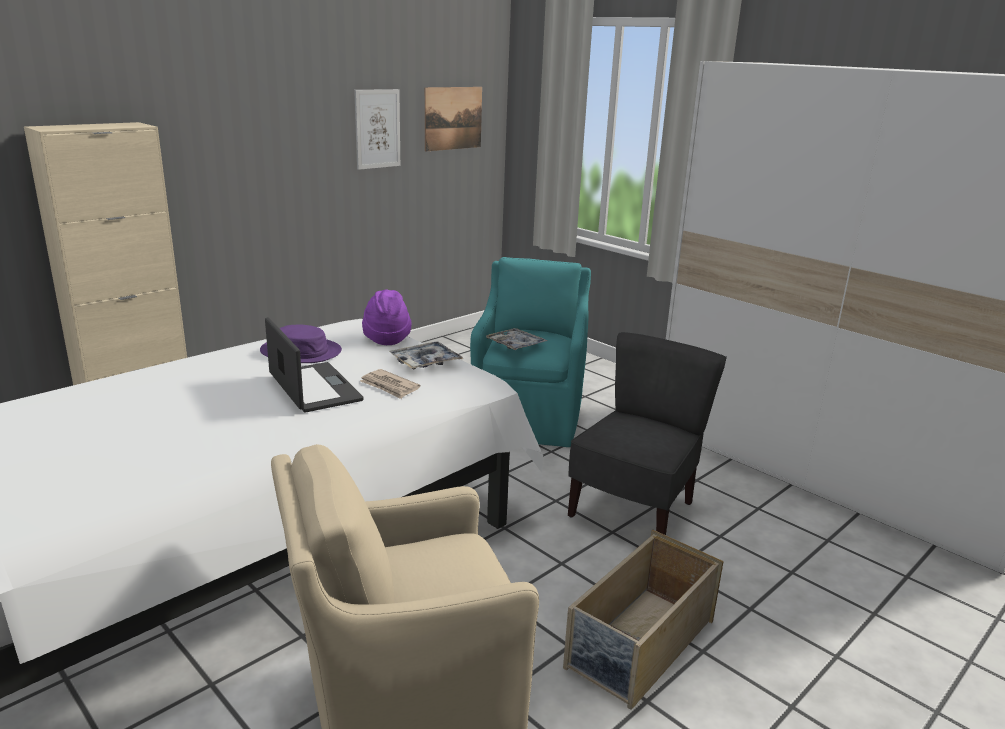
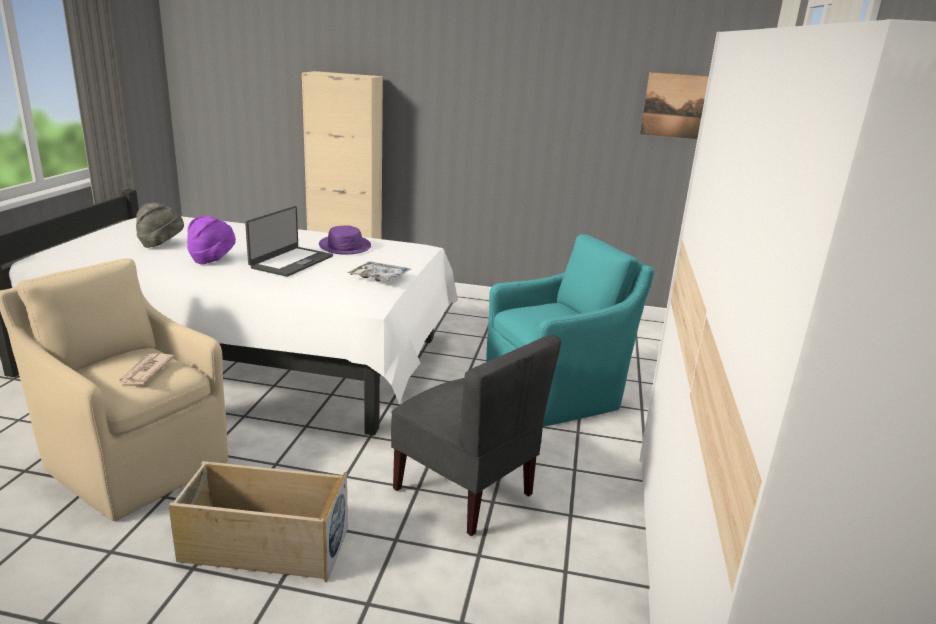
camera: 55 degrees right, 0 degrees up
(102, 448) = (161, 244): none -> grey hat
(377, 129) = (587, 106): picture -> none
(386, 338) = (406, 259): purple hat -> purple hat (212, 259)
(389, 386) = (321, 278): newspaper -> newspaper (145, 371)
(515, 345) = (528, 311): tray -> none
(634, 511) = (465, 491): grey chair -> grey chair turned 45 degrees clockwise

